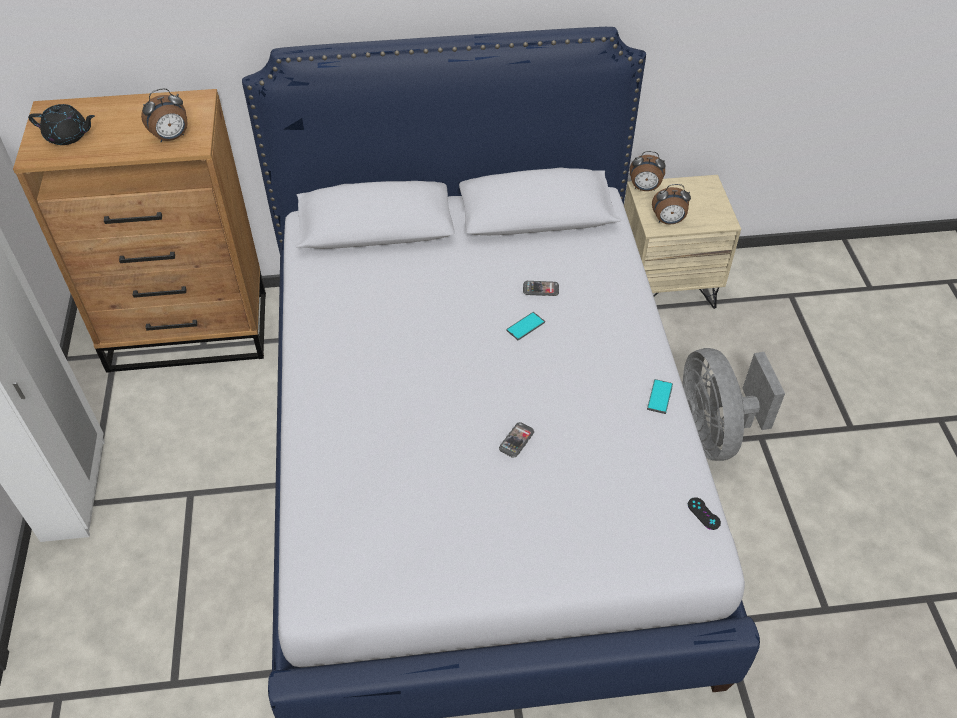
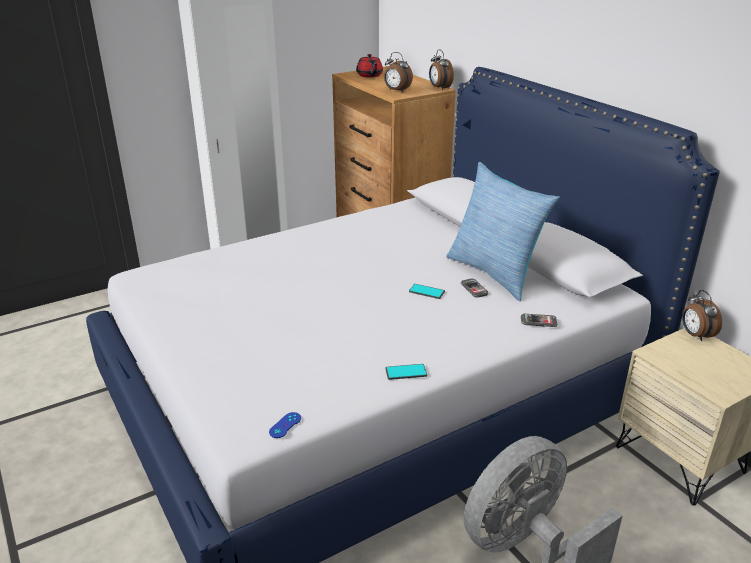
camera: 65 degrees right, 20 degrees down
(68, 136) = (369, 75): black teapot -> red teapot
(516, 440) = (306, 314): phone -> phone (538, 321)
(518, 261) = (495, 273): none -> pillow
(668, 221) = (670, 358): alarm clock -> alarm clock (439, 88)
(703, 513) = (285, 425): black game controller -> blue game controller

